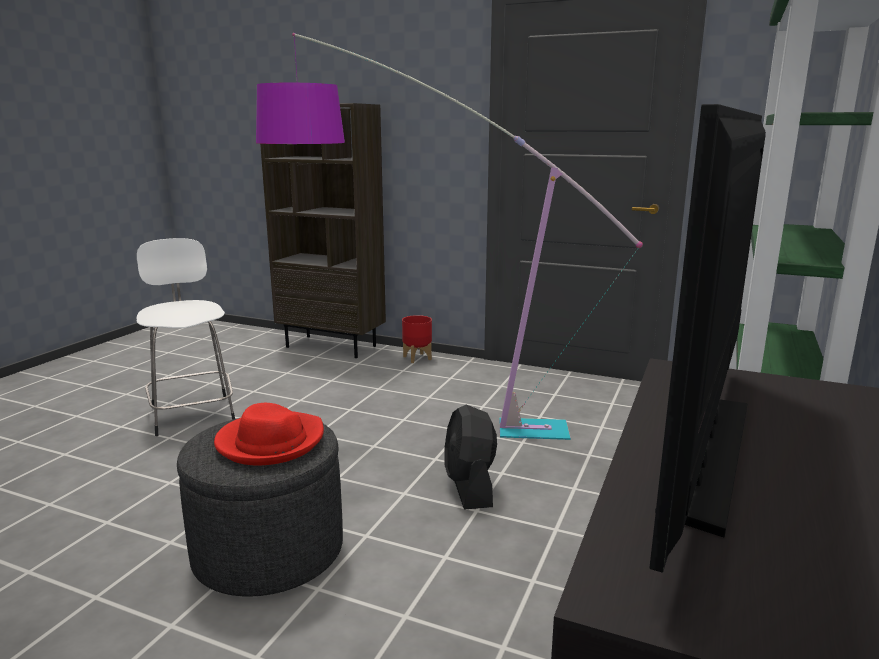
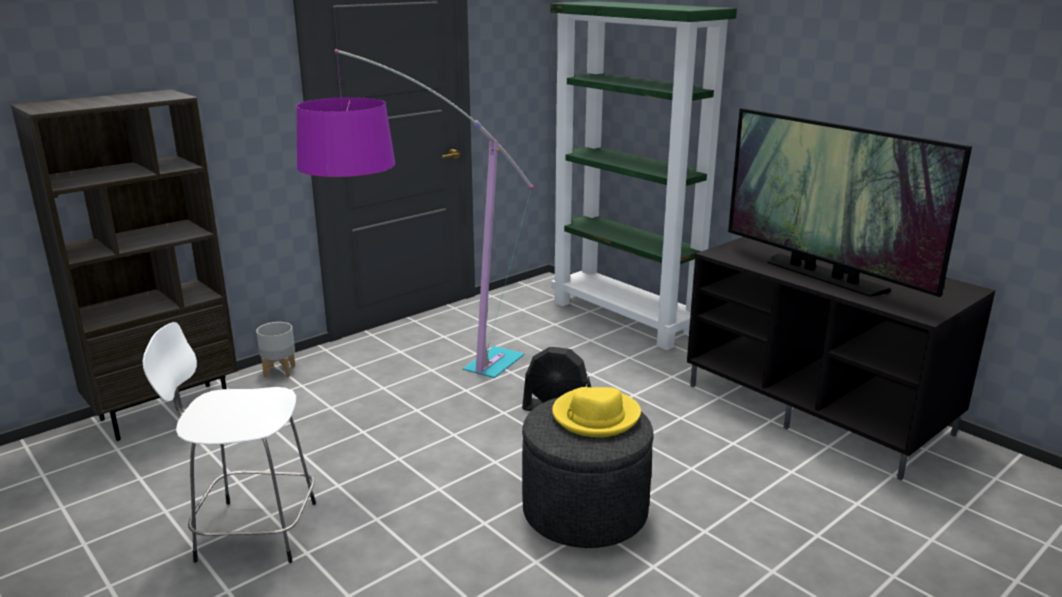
camera: 65 degrees left, 5 degrees up
(270, 442) = (595, 416): red hat -> yellow hat
(417, 358) = (280, 371): red planter -> grey planter

